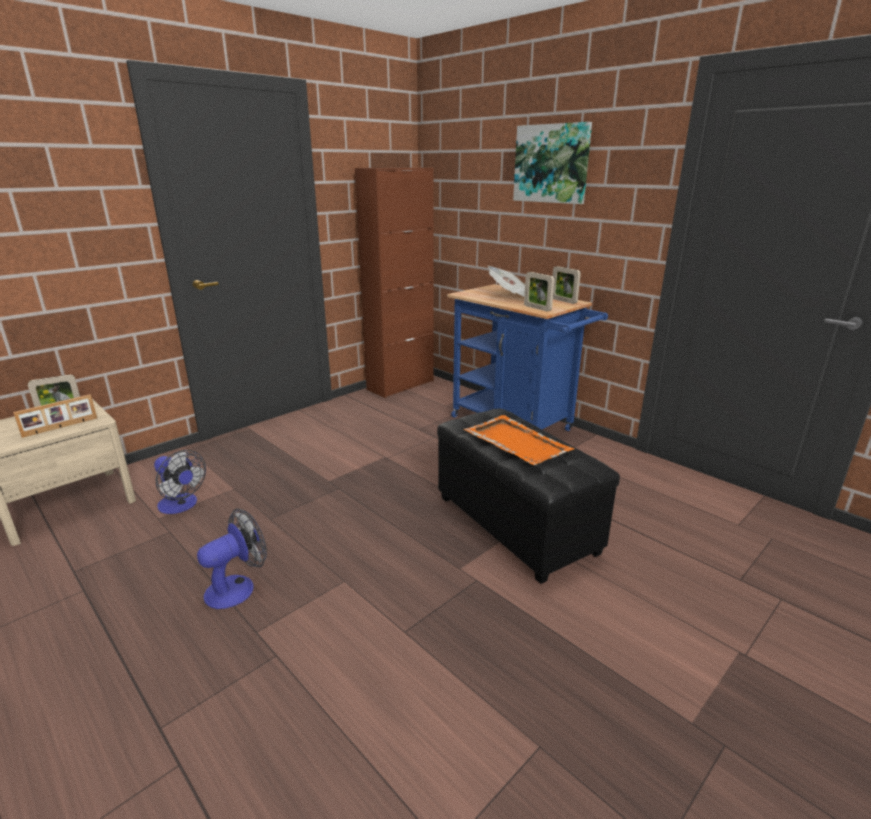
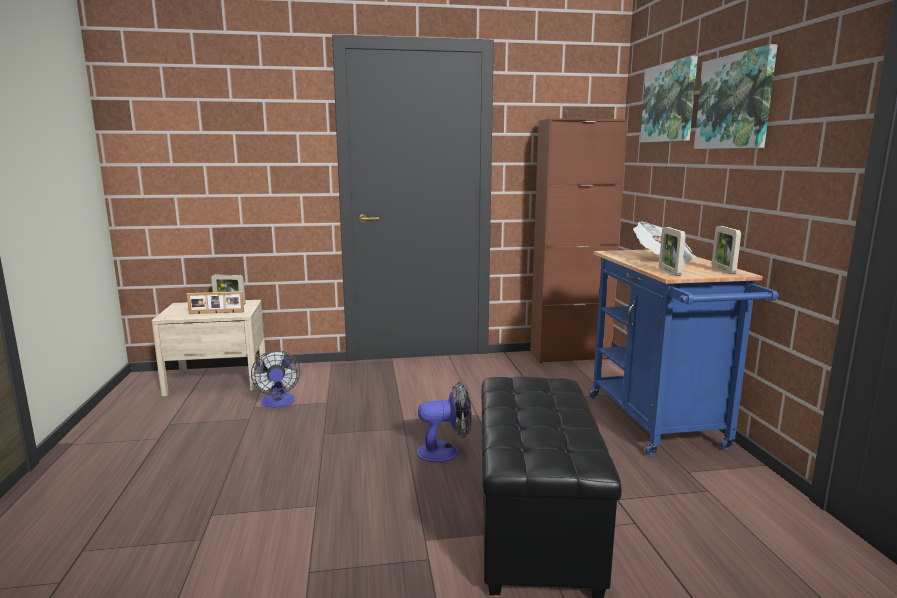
camera: 35 degrees right, 10 degrees down
(238, 587) = (240, 476): fan -> fan (445, 451)
(477, 156) = (669, 103): none -> picture
(516, 442) = (532, 412): orange tray -> none

